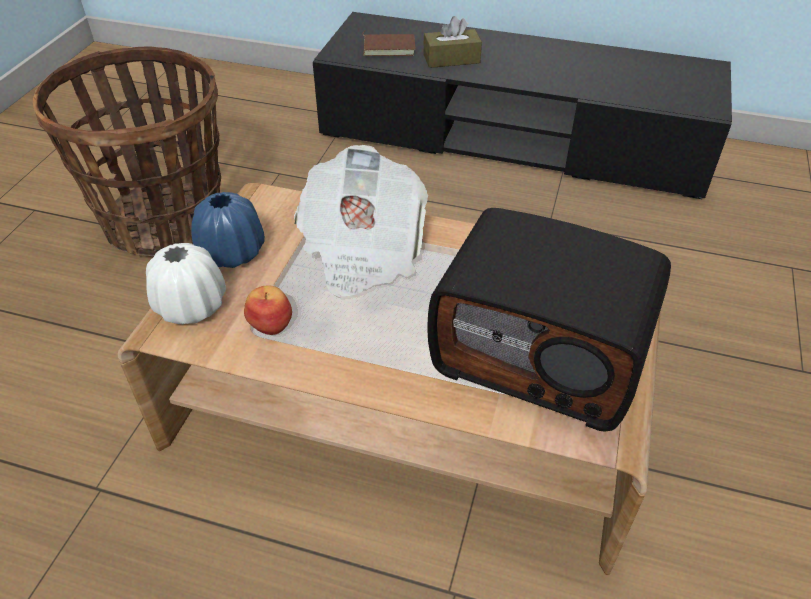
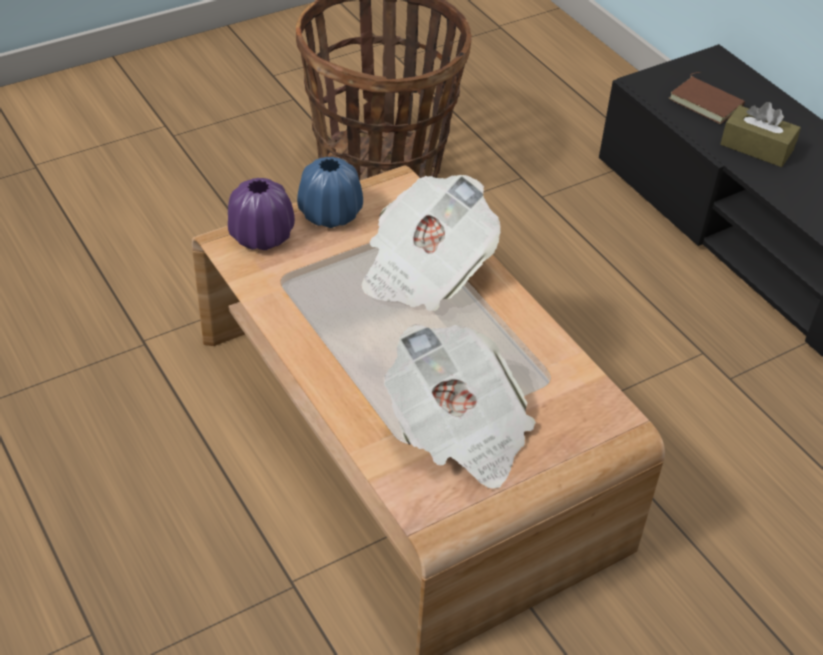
camera: 40 degrees right, 0 degrees up
(191, 307) = (261, 236): white vase -> purple vase
(271, 323) = (298, 282): apple -> none
(542, 353) = (459, 431): radio -> newspaper

